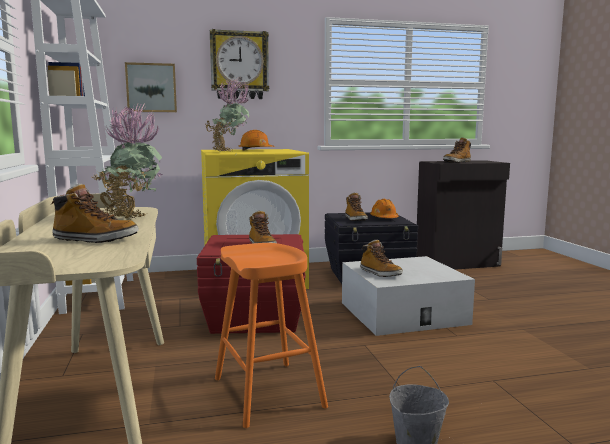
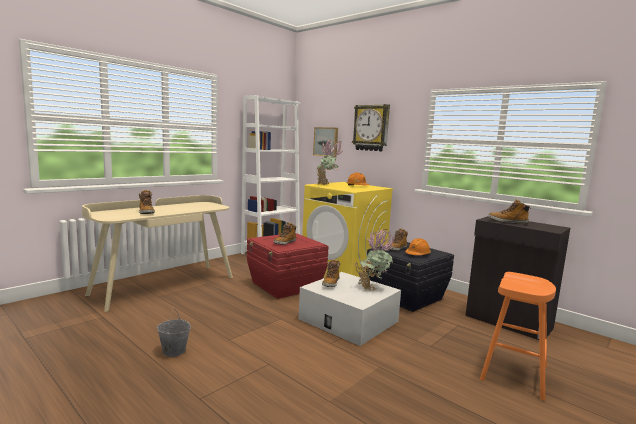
camera: 55 degrees right, 0 degrees up
(131, 216) = (199, 209): potted plant -> potted plant (372, 287)
(268, 392) = (200, 309): orange stool -> orange stool (514, 373)

